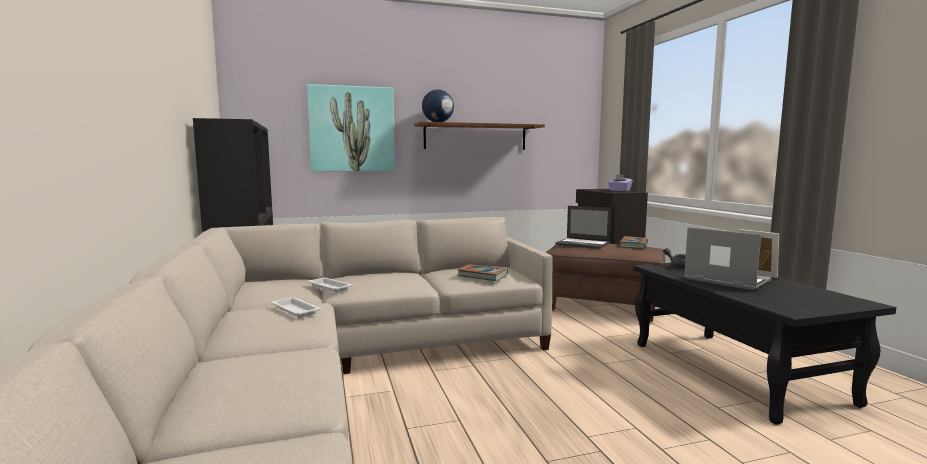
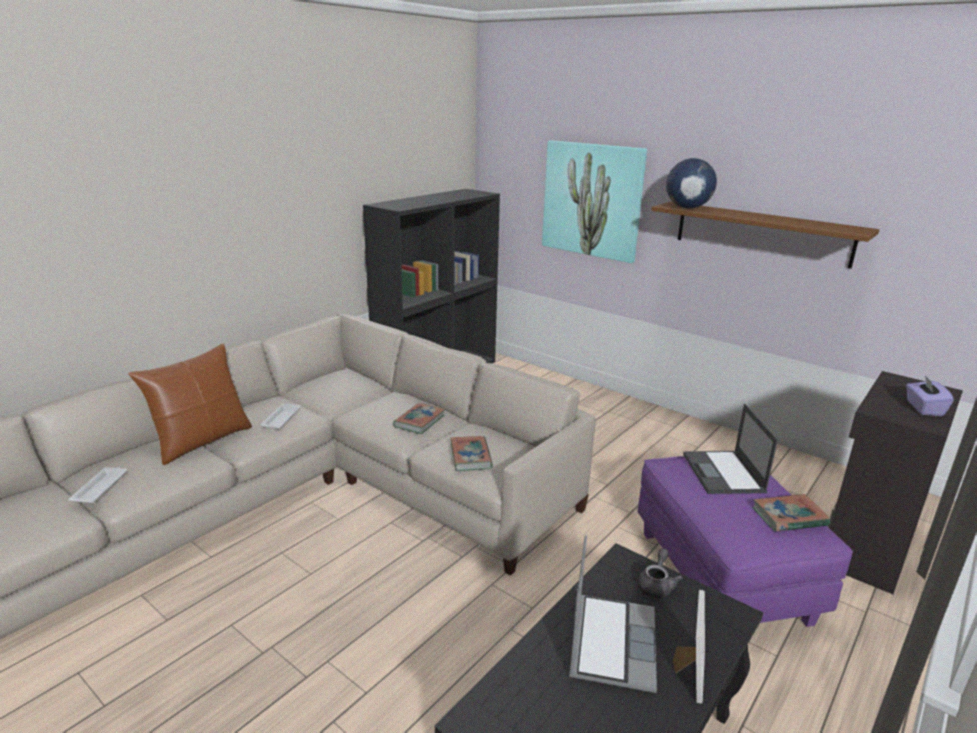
camera: 55 degrees right, 15 degrees up
(258, 347) = (202, 441): none -> brown pillow
(329, 287) = (357, 404): white tray -> white tray (101, 488)
(404, 277) = (419, 421): none -> book
(602, 307) = (722, 577): brown ottoman -> purple ottoman

